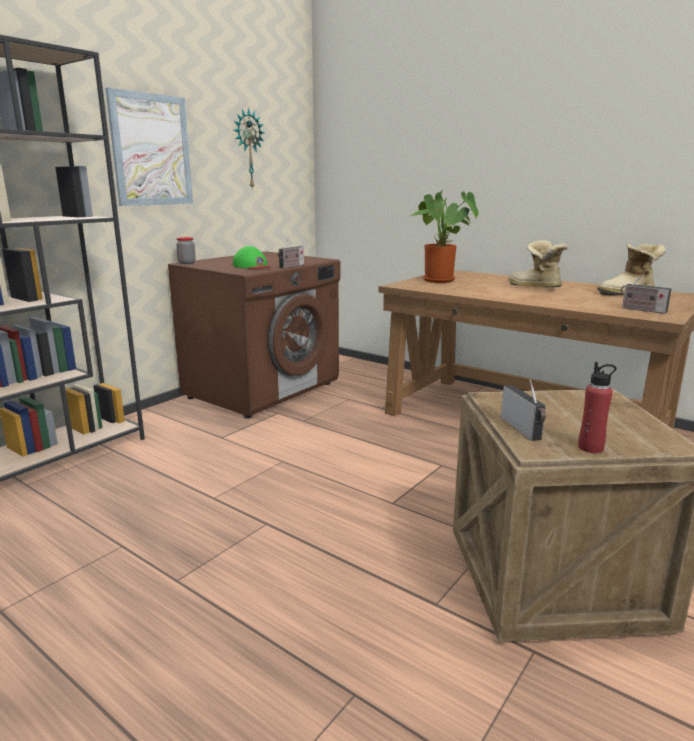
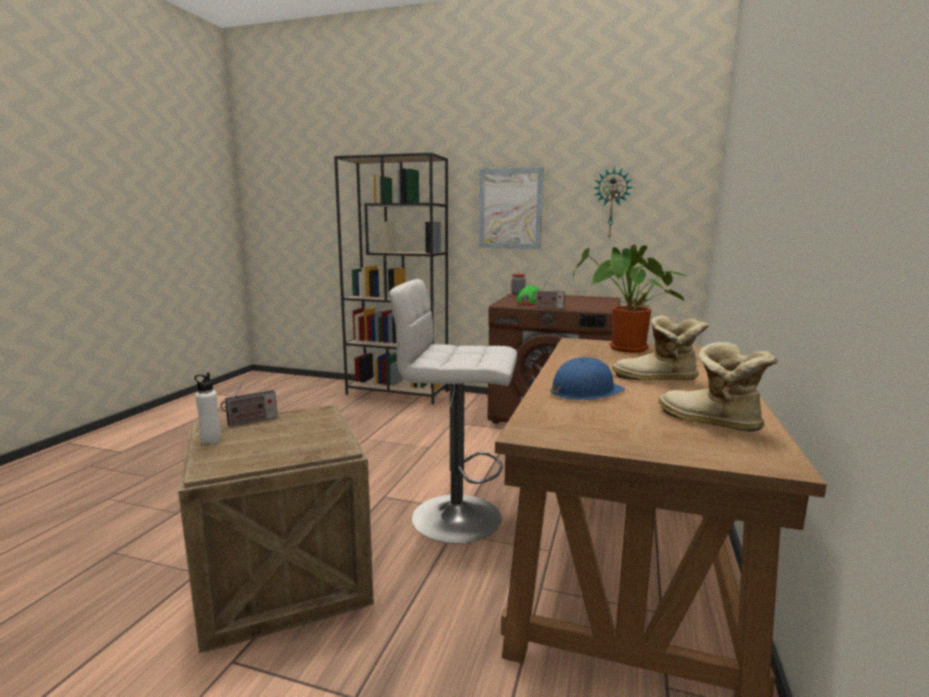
camera: 70 degrees right, 5 degrees down
(453, 471) = (455, 517): none -> white stool
(534, 287) = (657, 380): boot -> boot turned 105 degrees counterclockwise
(566, 300) = (585, 392): none -> blue hard hat
(590, 448) = (210, 440): red bottle -> white bottle
(641, 310) = (570, 424): radio -> none

